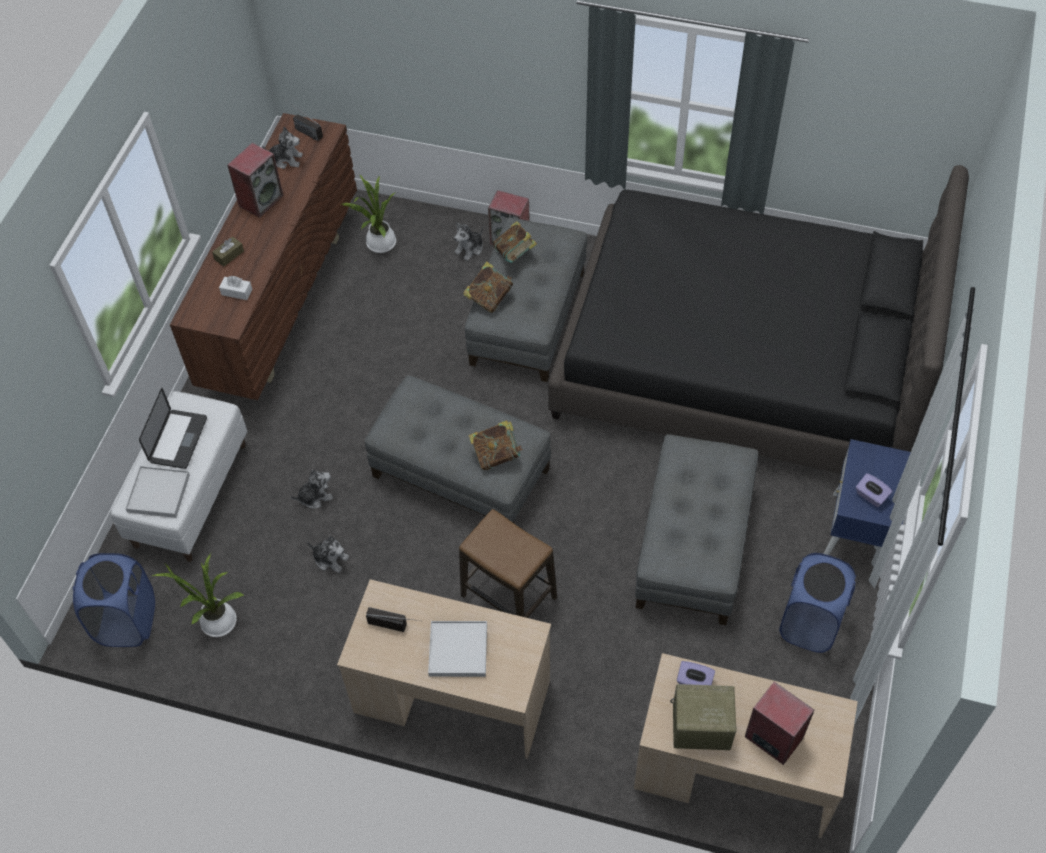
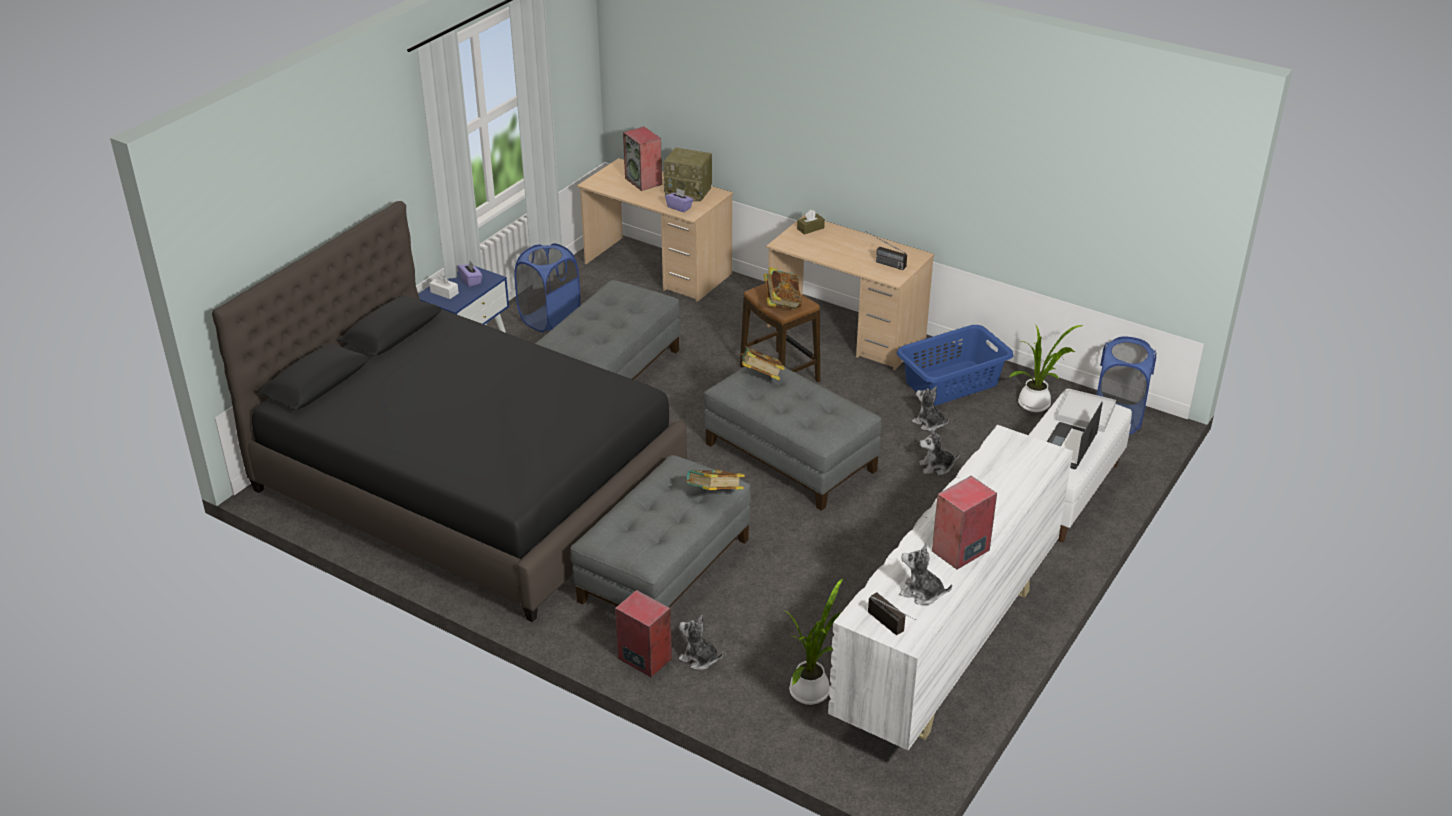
camera: 165 degrees left, 20 degrees down
(229, 255) = (1004, 501): brown tissue box -> brown tissue box (810, 228)
(237, 292) = (997, 464): white tissue box -> white tissue box (444, 292)
(283, 301) = (948, 649): brown cabinet -> white cabinet
(312, 634) = (952, 383): none -> blue laundry basket
(458, 650) = (841, 245): white tray -> none
(470, 249) = (699, 659): plush toy -> plush toy turned 120 degrees counterclockwise
(515, 254) = (665, 530): book -> book (782, 303)

